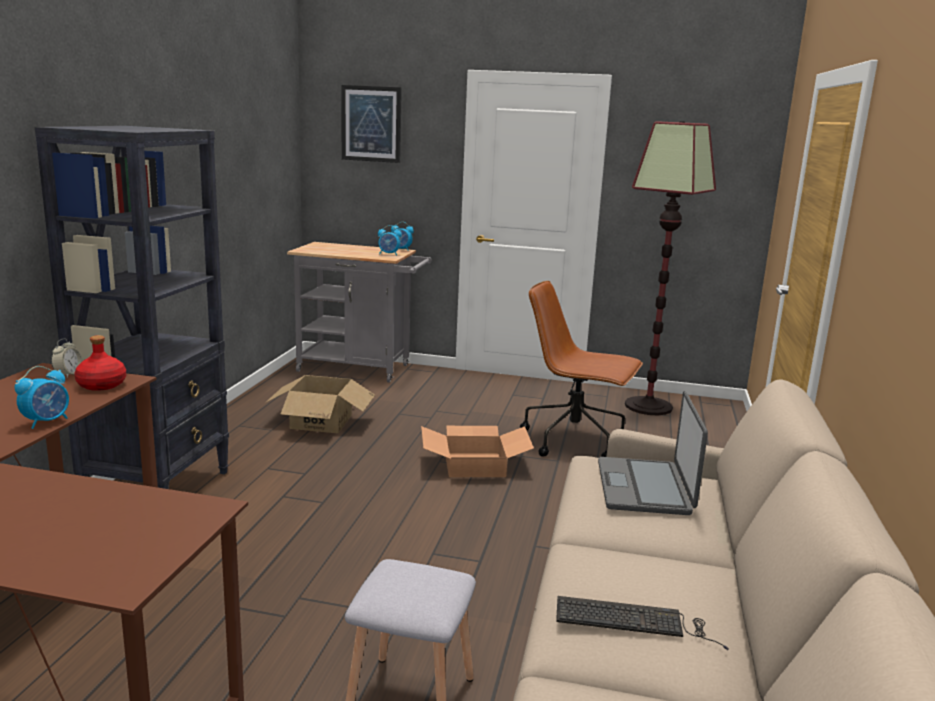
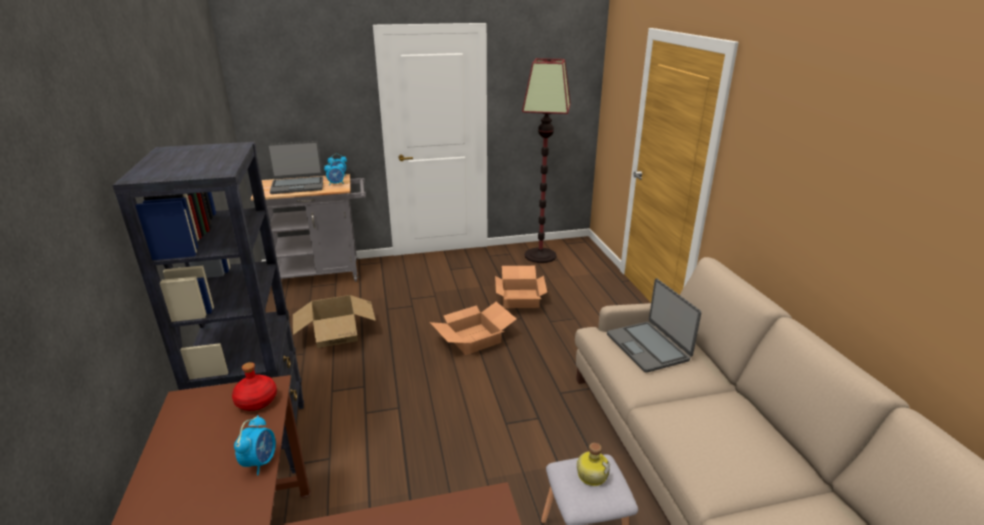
camera: 25 degrees left, 10 degrees up
(68, 374) = (211, 398): alarm clock -> none
(346, 250) = (297, 186): none -> laptop
(371, 124) = (294, 76): picture -> none
(420, 580) = (591, 474): none -> bottle
(575, 441) = (519, 298): brown office chair -> cardboard box
(634, 621) = (733, 456): keyboard -> none

